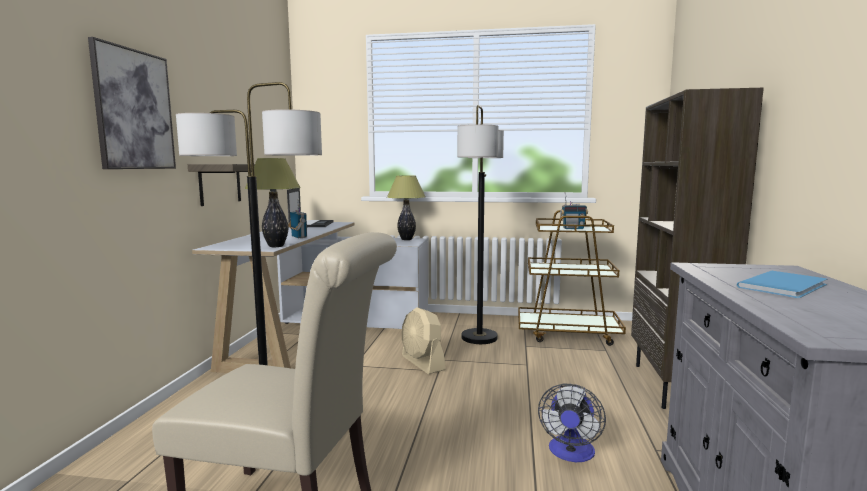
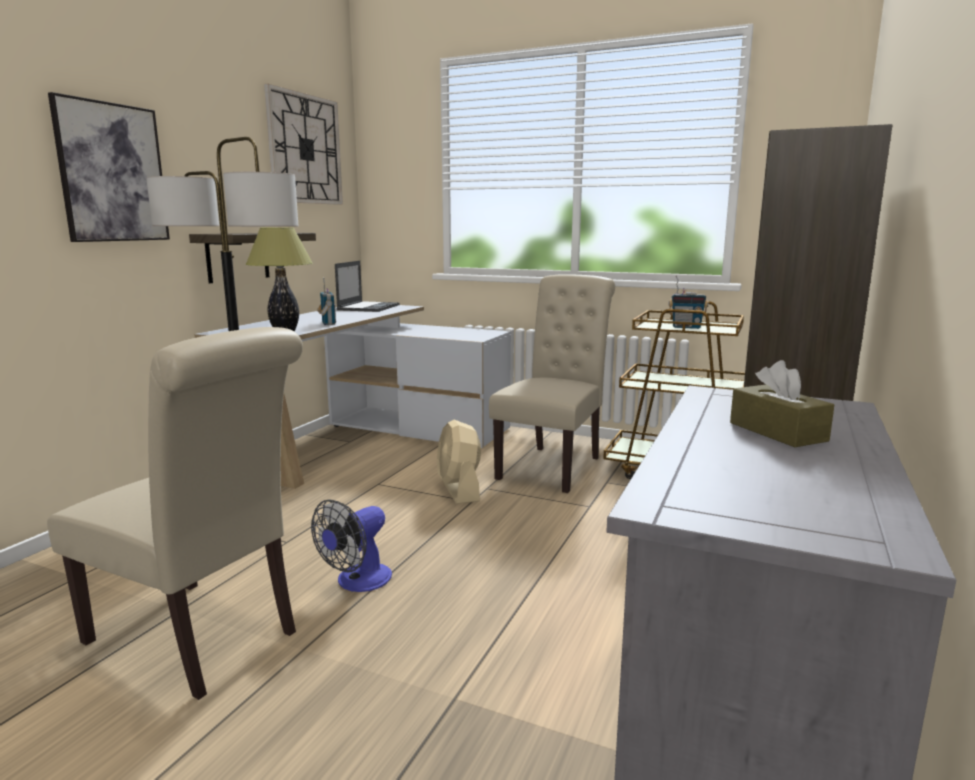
camera: 15 degrees right, 5 degrees up
(262, 98) = (305, 149): none -> wall clock
(406, 239) = (482, 331): table lamp -> none
(479, 338) = (553, 465): floor lamp -> beige chair
(571, 453) = (559, 623): fan -> fan (357, 582)
(786, 286) = (777, 431): blue book -> brown tissue box

